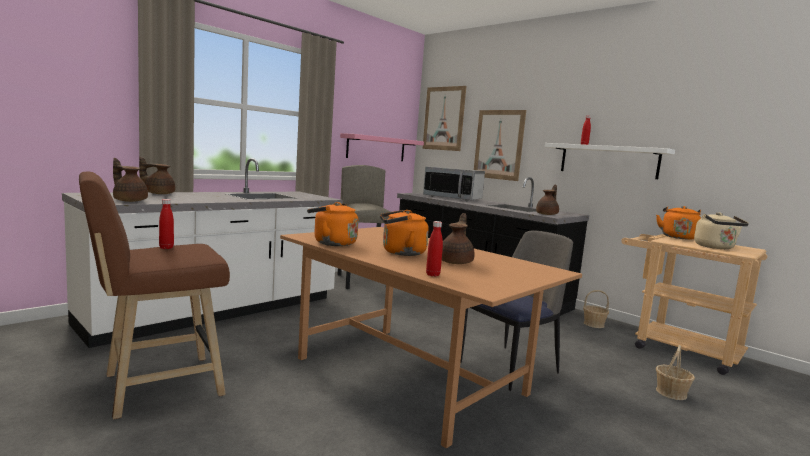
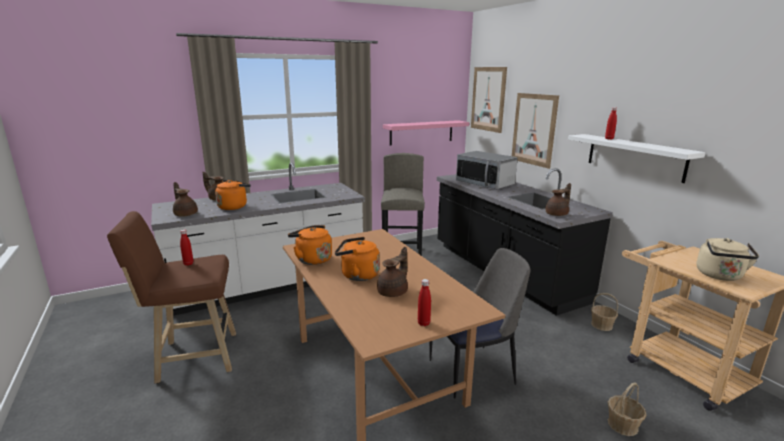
camera: 20 degrees right, 10 degrees up
(432, 275) = (351, 312): red bottle -> red bottle (423, 323)
(677, 237) = (692, 252): orange kettle -> orange kettle (234, 206)

